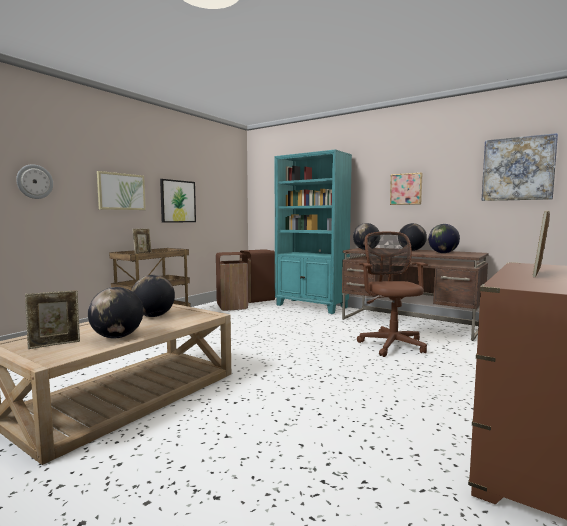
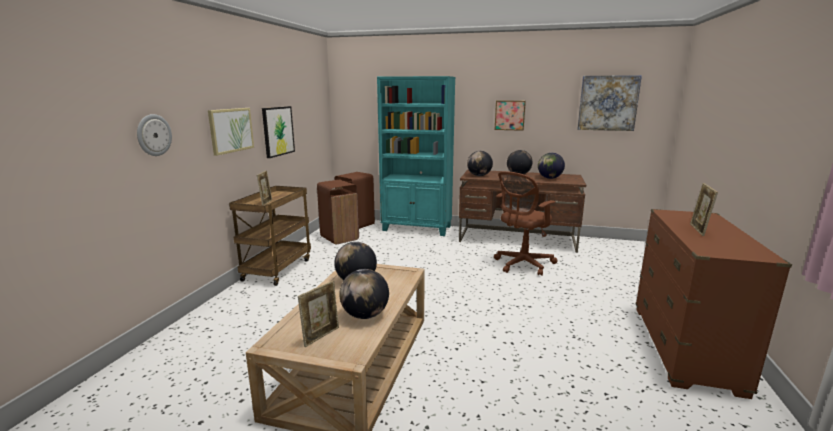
camera: 20 degrees left, 10 degrees up
(391, 344) = (522, 265): brown office chair -> brown office chair turned 105 degrees counterclockwise

